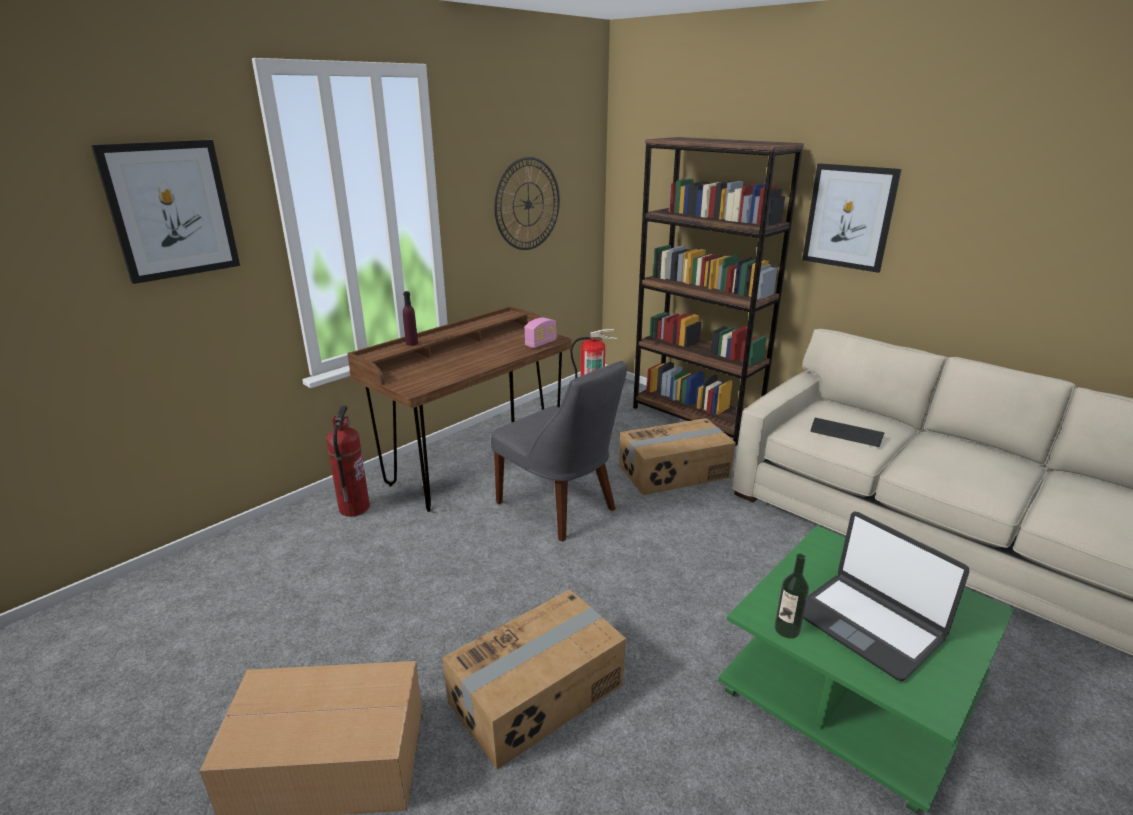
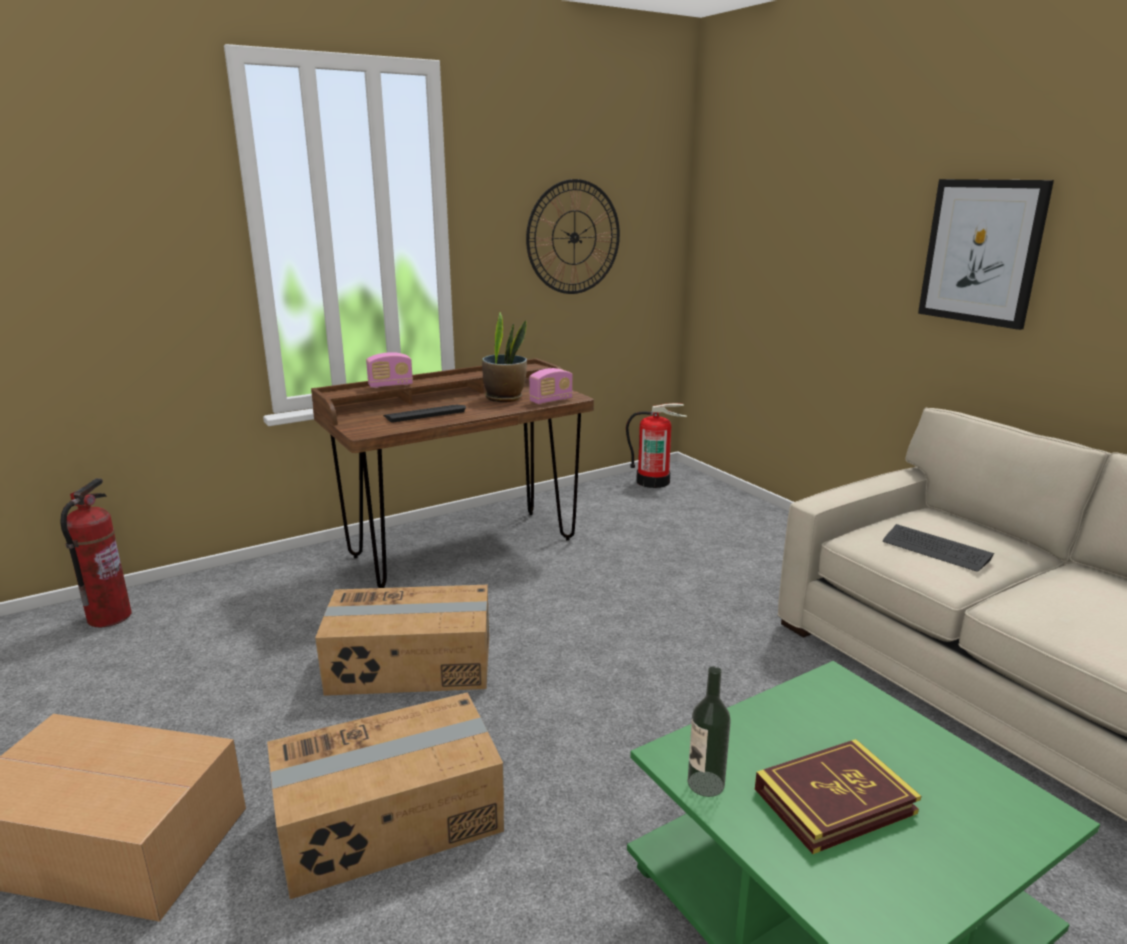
camera: 15 degrees right, 5 degrees down
(171, 210) = (118, 205): picture -> none
(354, 508) = (302, 576): fire extinguisher -> fire extinguisher (109, 617)
(412, 343) = (390, 385): purple bottle -> radio
(449, 366) = (424, 414): none -> keyboard
(502, 344) = (505, 398): none -> potted plant
(560, 508) = (539, 608): grey chair -> none
(674, 472) = (711, 587): cardboard box -> cardboard box (411, 665)
(695, 417) = (774, 526): brown bookcase -> none
(868, 625) = (834, 801): laptop -> book

